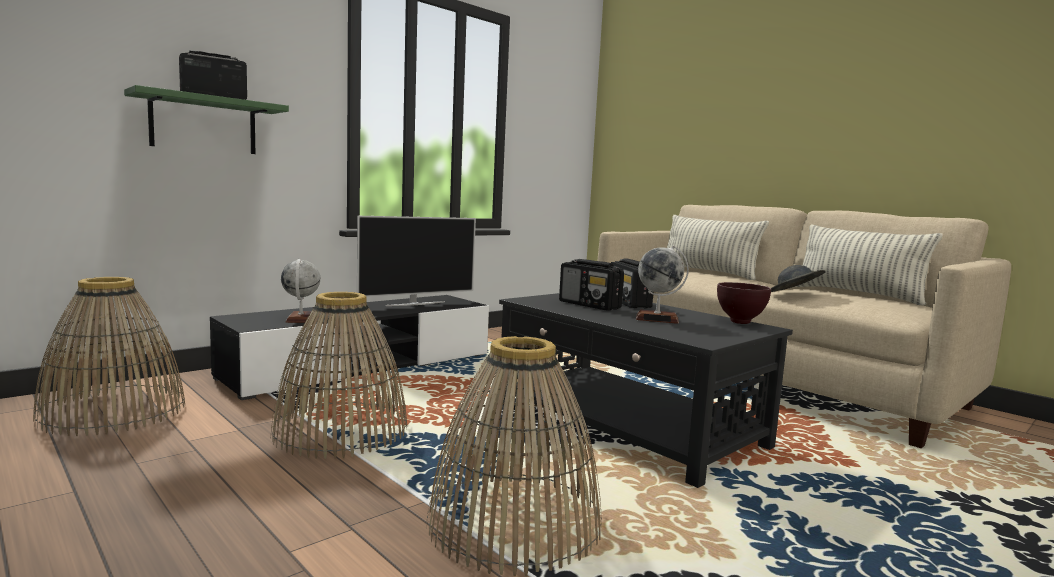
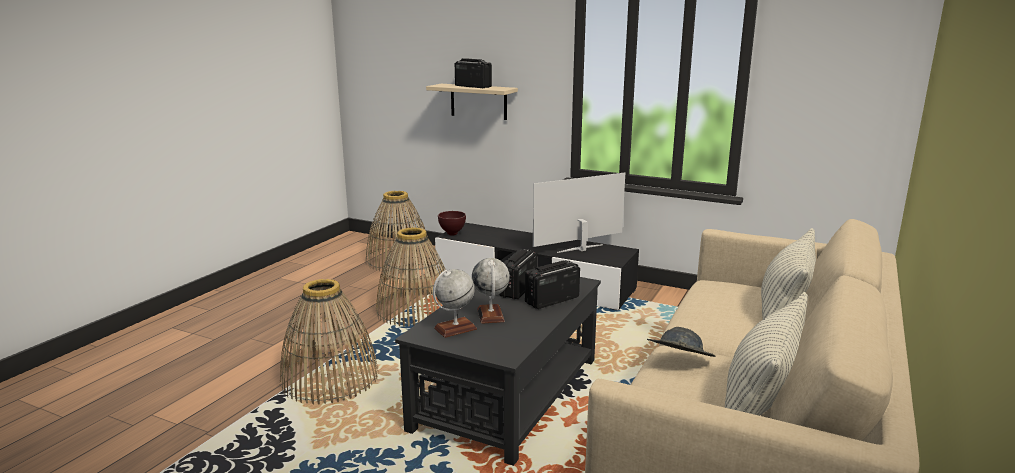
camera: 70 degrees right, 10 degrees up
(204, 125) = (478, 101): green shelf -> beige shelf
(301, 319) = (484, 238): globe -> globe (455, 328)
(415, 304) = (580, 249): television -> television turned 120 degrees clockwise
(741, 322) = (518, 346): brown bowl -> brown bowl (451, 234)

